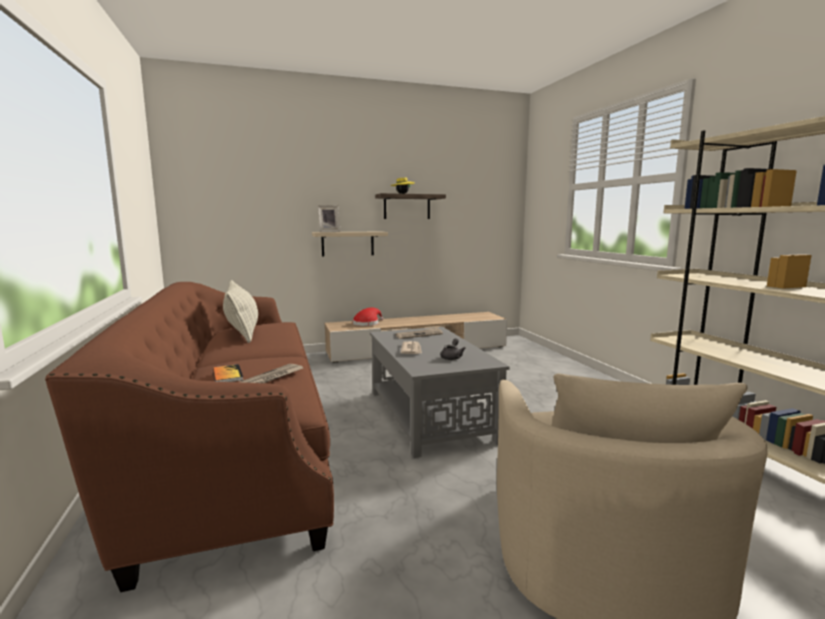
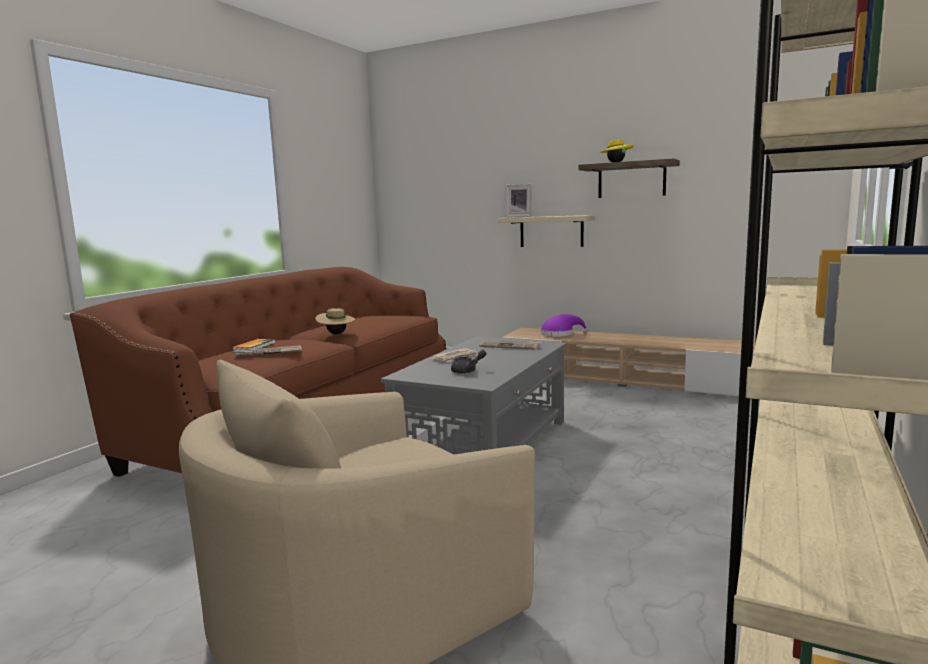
camera: 45 degrees right, 0 degrees up
(242, 332) = (359, 319): pillow -> none
(269, 348) = (336, 334): none -> beige hat
(367, 323) = (560, 334): red hat -> purple hat

